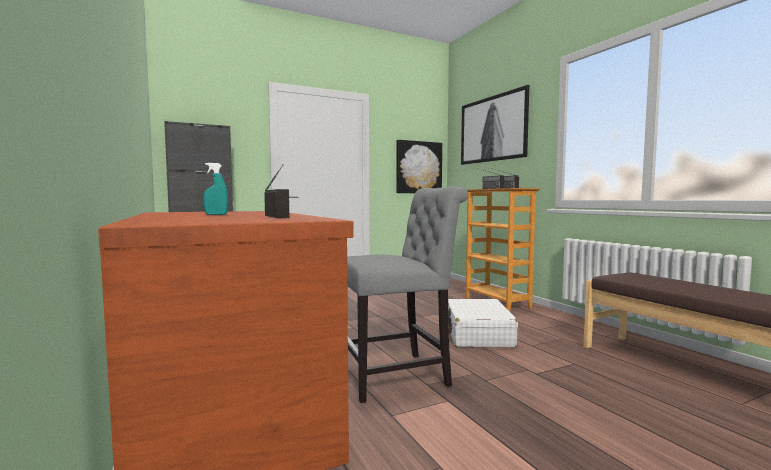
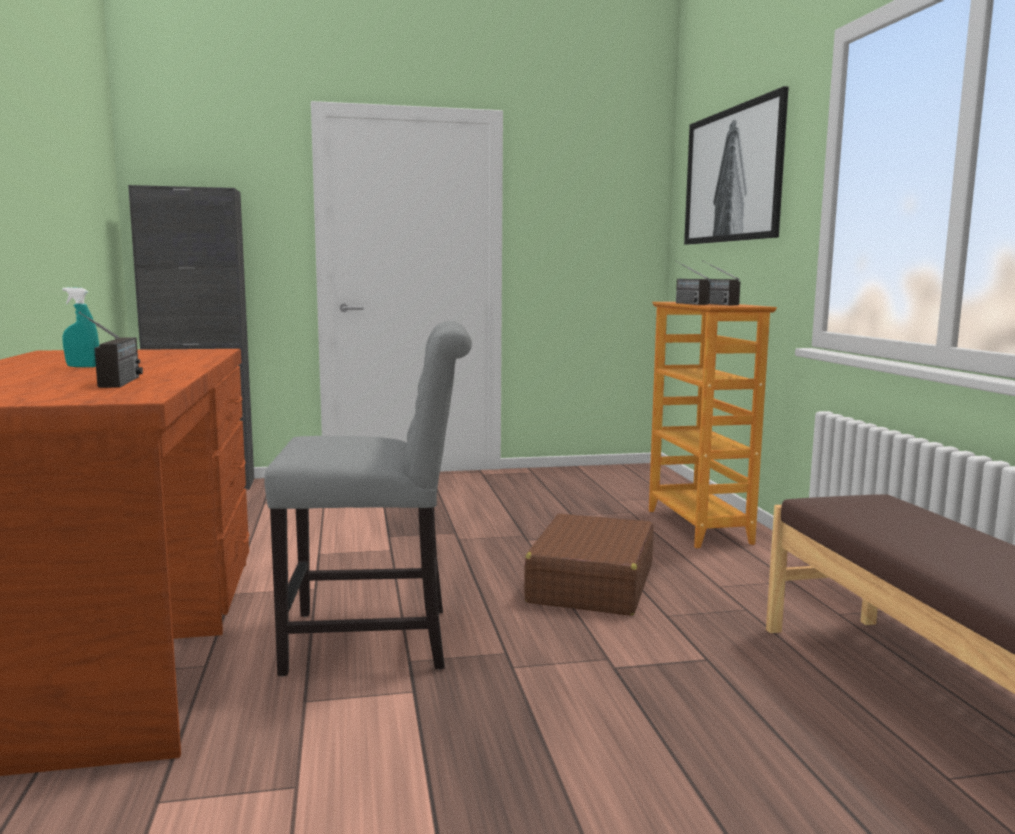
camera: 15 degrees right, 5 degrees up
(418, 167) = (606, 249): picture -> none
(477, 334) = (591, 584): white suitcase -> brown suitcase

